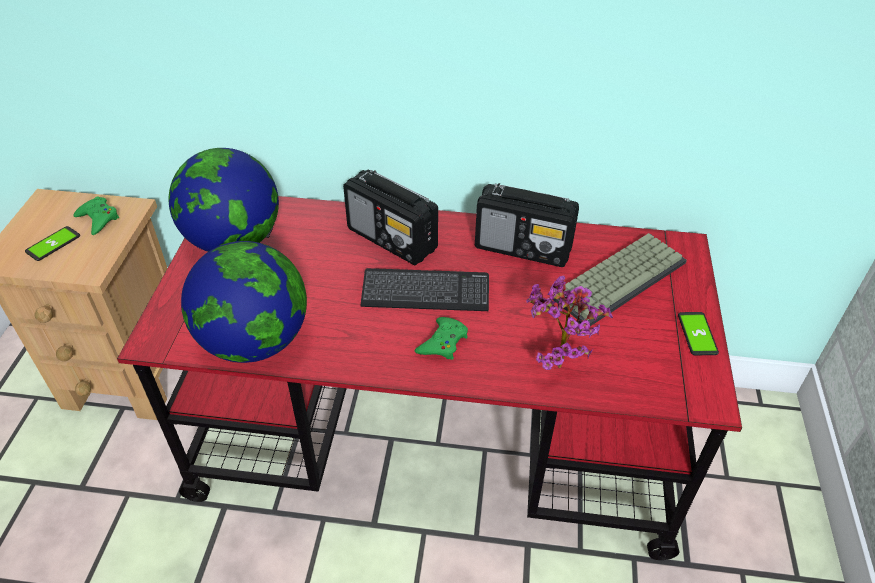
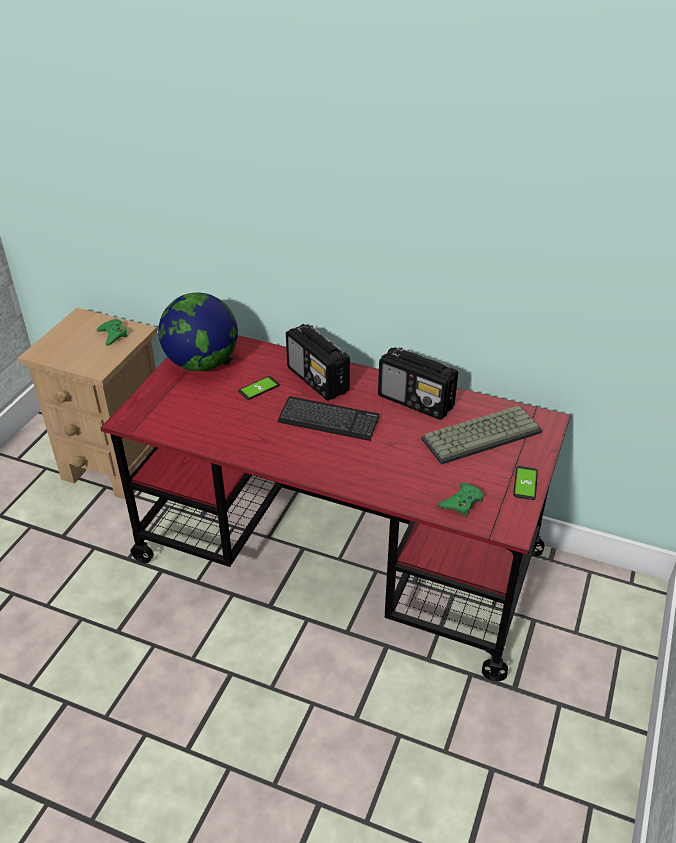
camera: 15 degrees right, 5 degrees down
(53, 244) = (78, 347): phone -> phone (259, 388)
(255, 341) = (195, 432): globe -> none
(443, 342) = (328, 456): green game controller -> green game controller (461, 502)
(556, 359) = (407, 481): potted plant -> none

